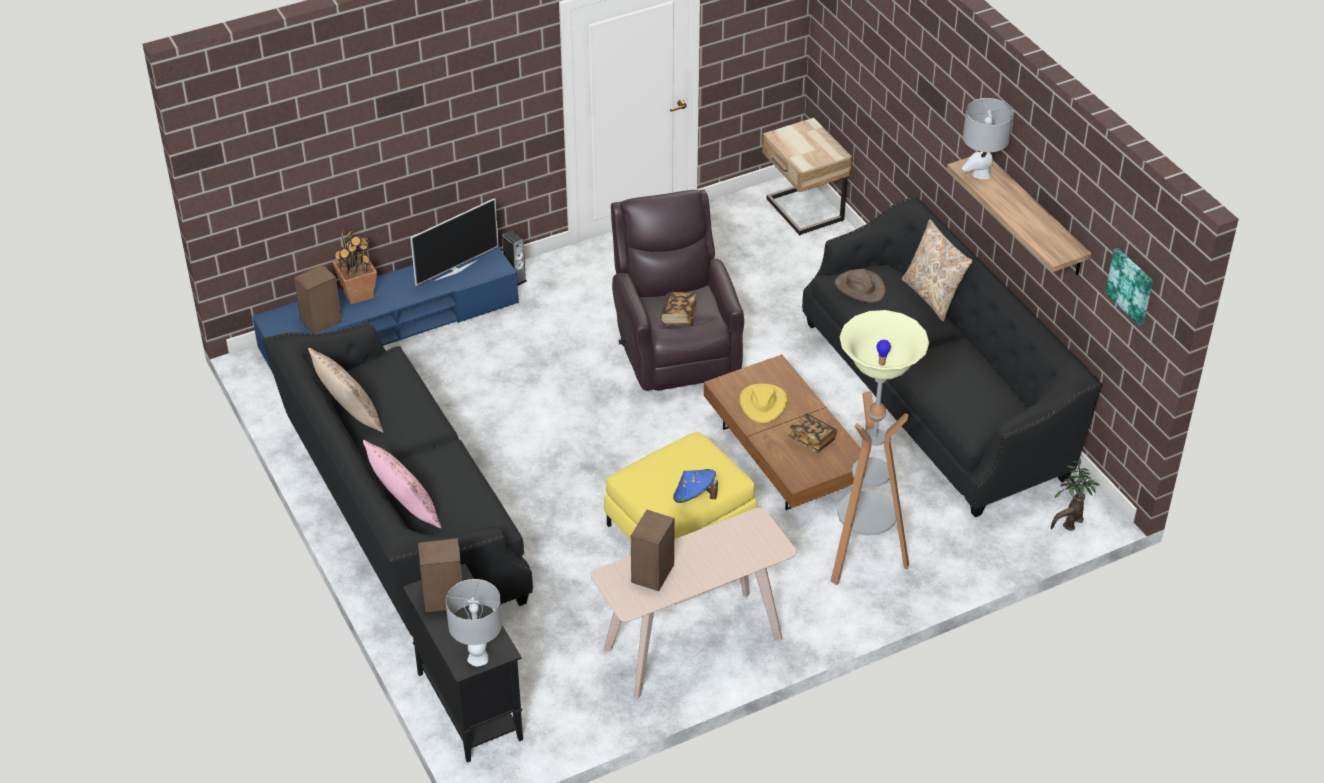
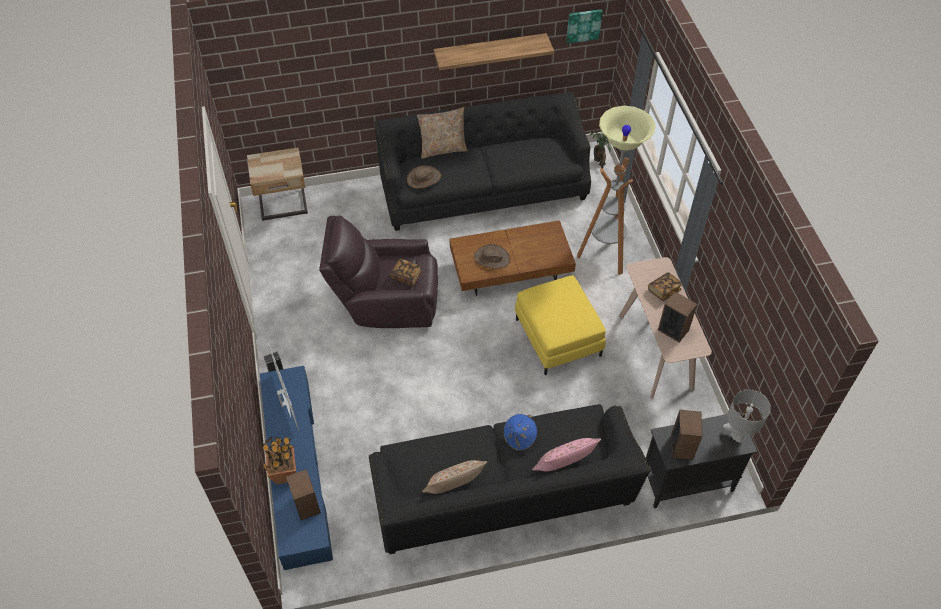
camera: 75 degrees left, 10 degrees up
(694, 497) = (582, 305): blue hat -> blue hat (520, 437)
(763, 403) = (492, 258): yellow hat -> brown hat
(812, 439) = (531, 243): book -> book (663, 290)
(981, 174) = (455, 55): grey table lamp -> none

